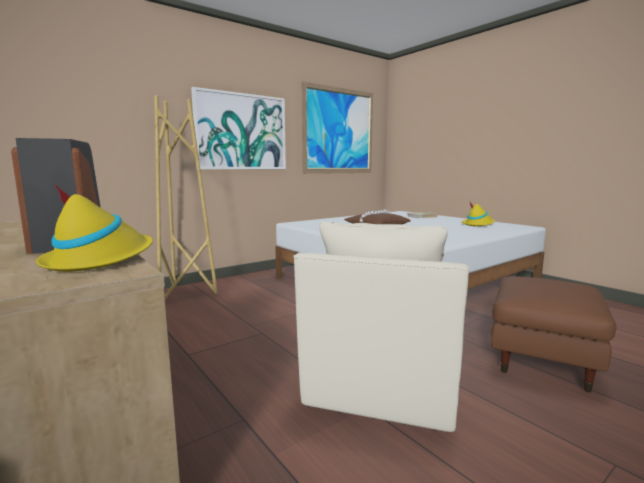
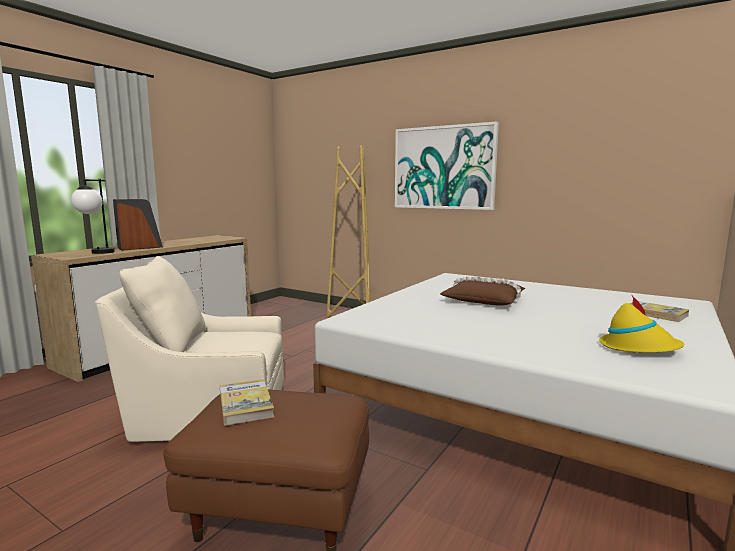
camera: 70 degrees right, 0 degrees up
(100, 259) = (97, 253): yellow hat -> table lamp
(339, 131) = (600, 153): picture -> none
(547, 294) = (245, 404): none -> book

